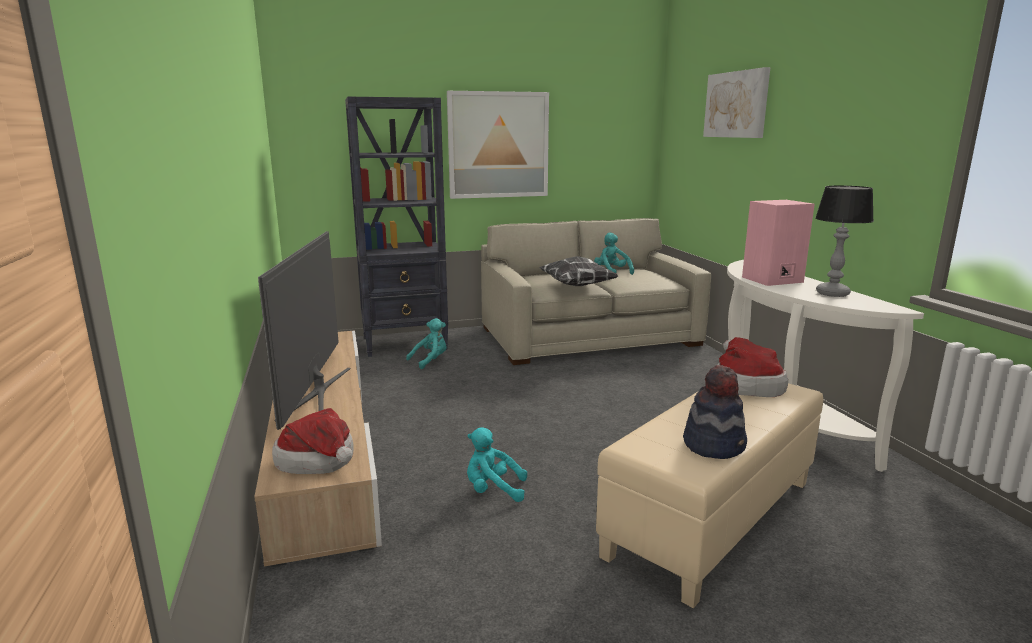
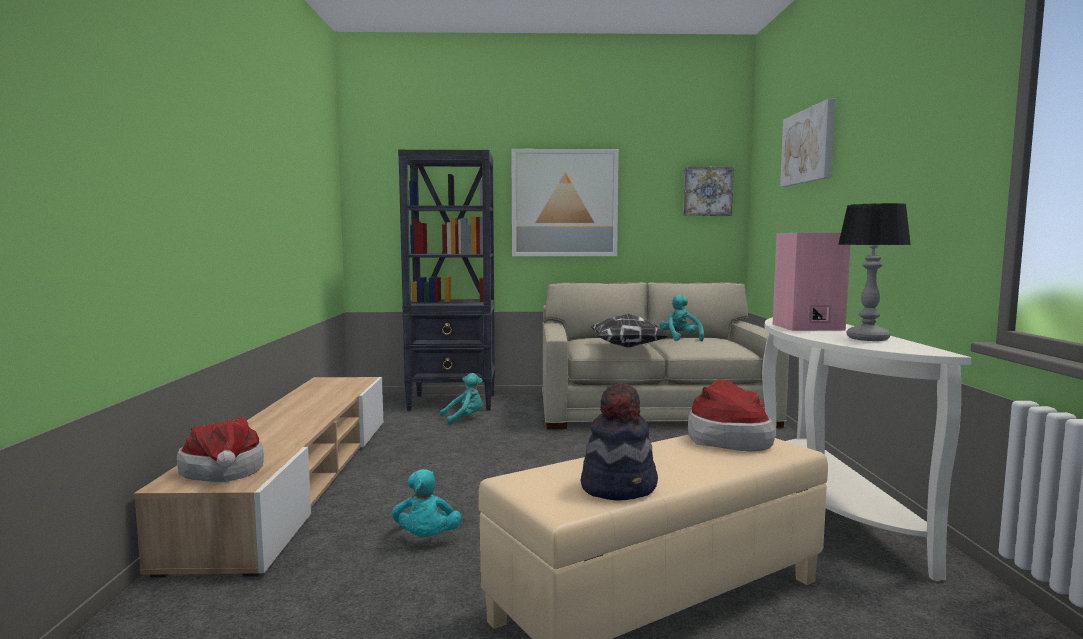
camera: 15 degrees right, 10 degrees down
(316, 392) = (288, 419): television -> none
(493, 490) = (426, 539): turquoise plush toy -> turquoise plush toy turned 120 degrees counterclockwise
(625, 133) = (707, 191): none -> picture

